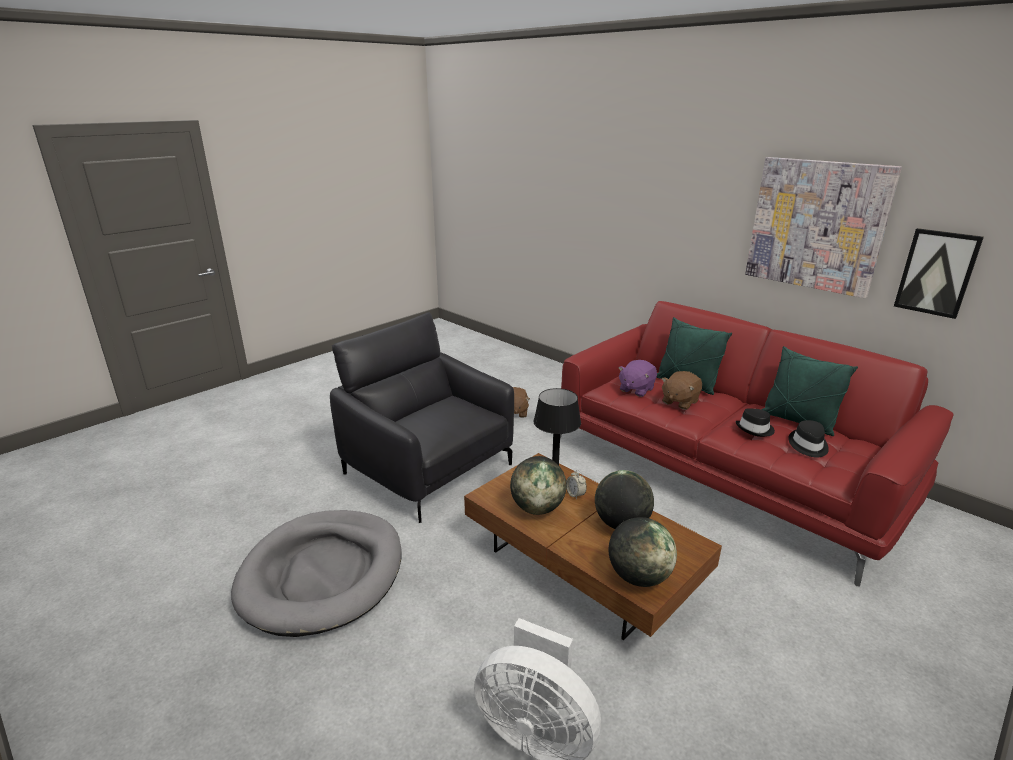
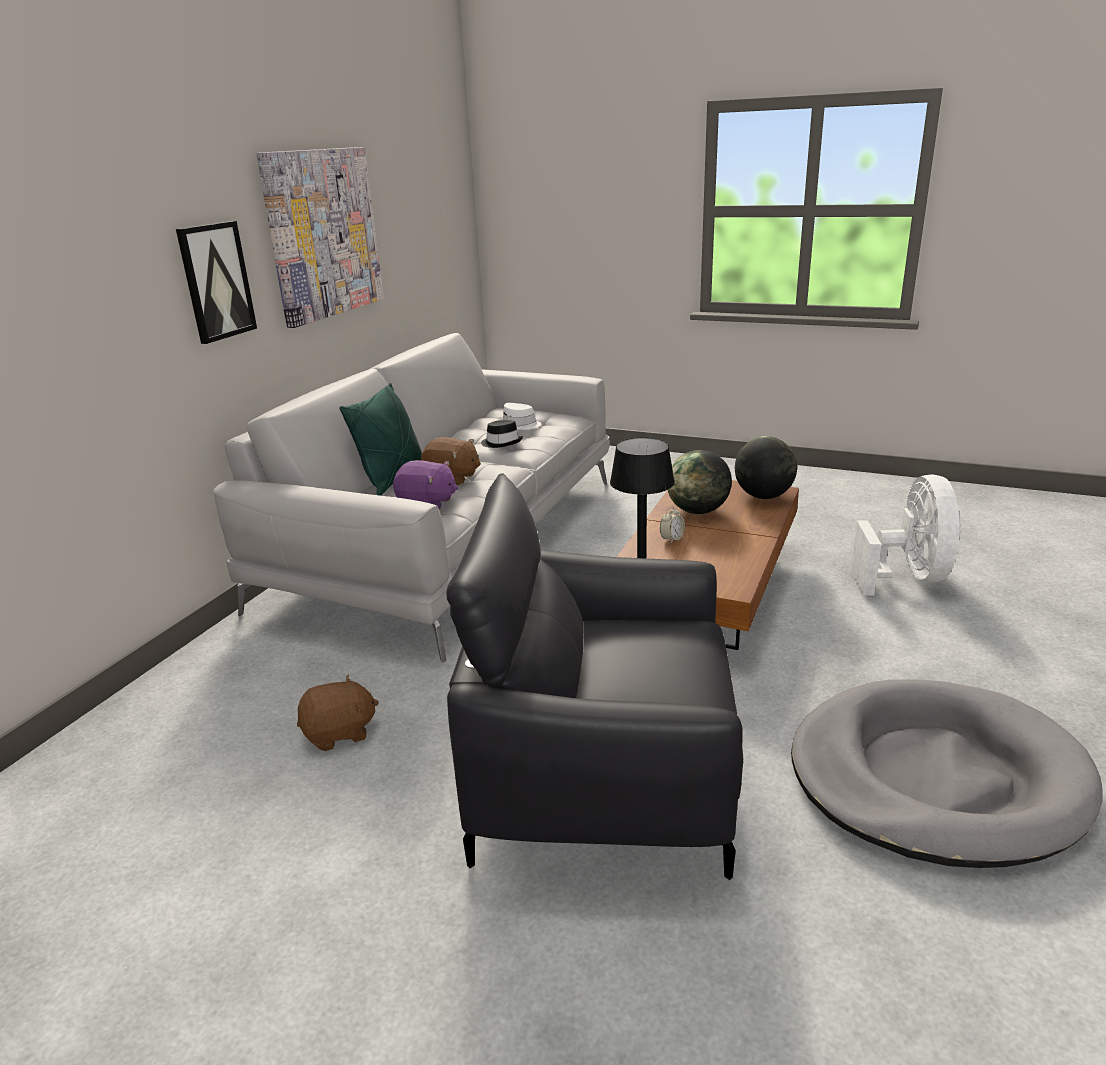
camera: 110 degrees left, 0 degrees up
(429, 469) = (603, 774): black armchair -> black armchair turned 75 degrees clockwise
(537, 508) = (721, 554): globe -> none
(725, 469) = (452, 539): red sofa -> grey sofa
(798, 421) = (468, 430): green pillow -> none
(808, 445) = (519, 425): black hat -> white hat
(936, 272) = (403, 251): picture -> picture (216, 281)

